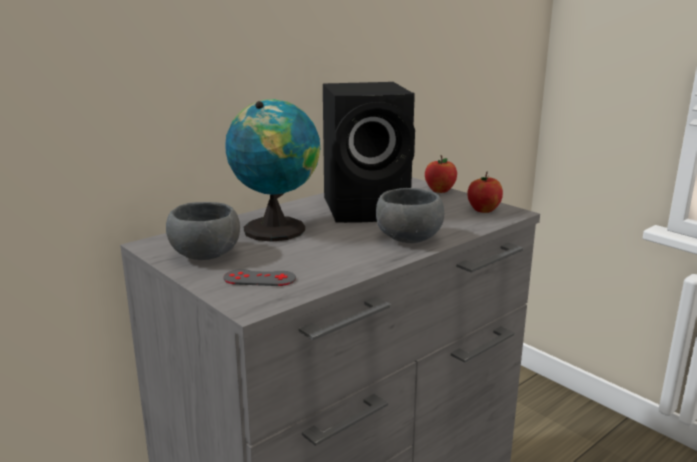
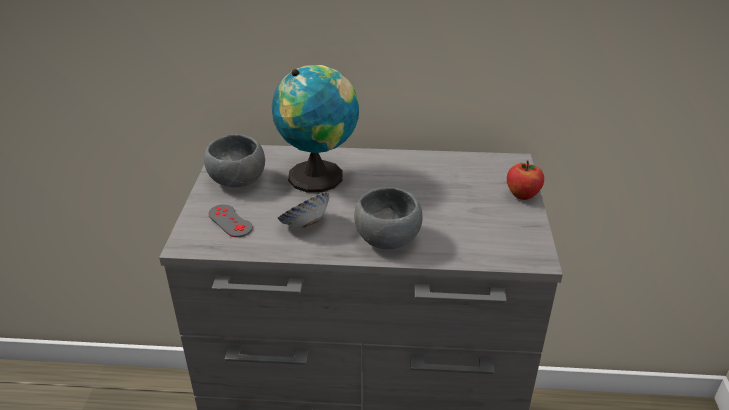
camera: 45 degrees right, 15 degrees up
(330, 255) = (305, 224): none -> bowl
(369, 208) = (421, 187): black speaker -> none
(483, 210) = (513, 241): apple -> none

